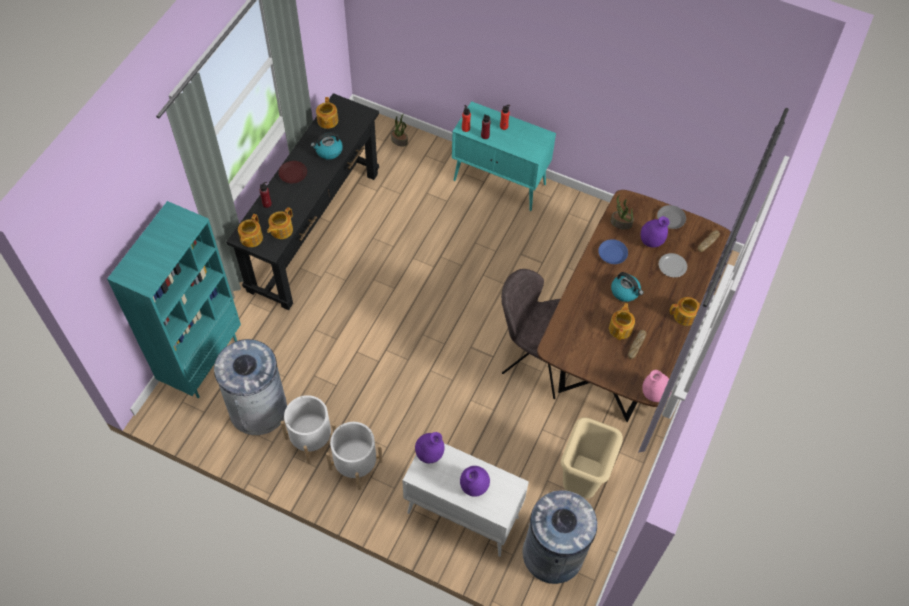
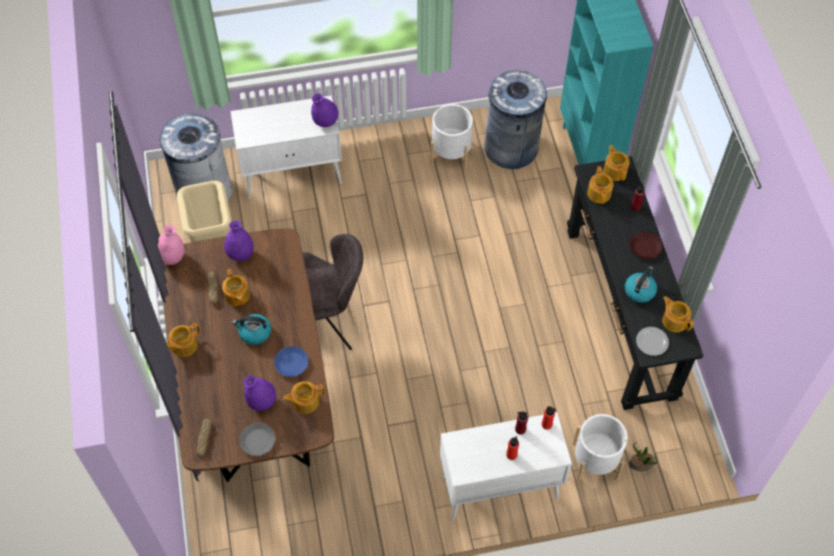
camera: 145 degrees right, 0 degrees up
(356, 465) = (401, 157): white planter -> white planter (595, 460)
(474, 486) = (275, 121): purple vase -> purple vase (240, 254)
(500, 182) = (498, 488): turquoise cabinet -> white cabinet
(620, 223) = (305, 401): potted plant -> teapot
(672, 265) = (225, 389): plate -> plate (652, 342)

